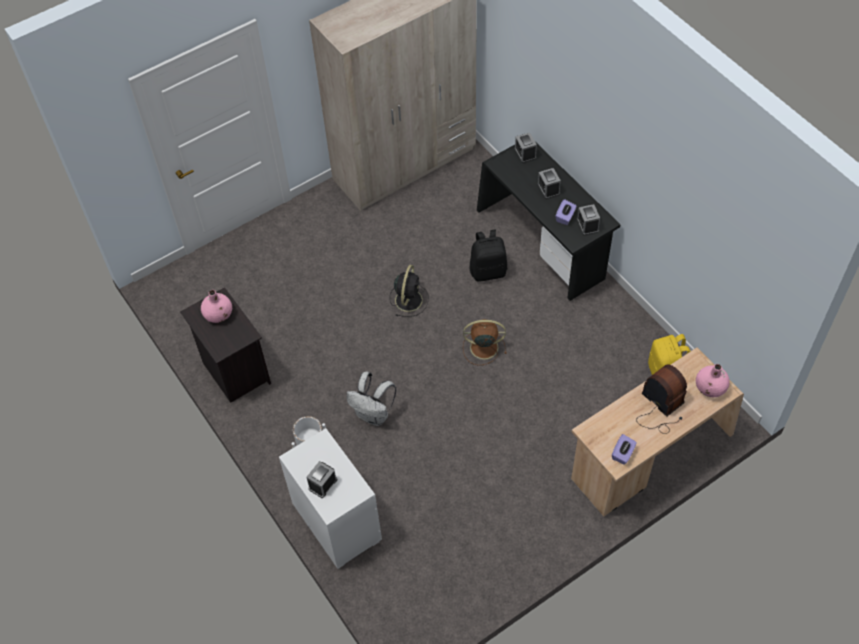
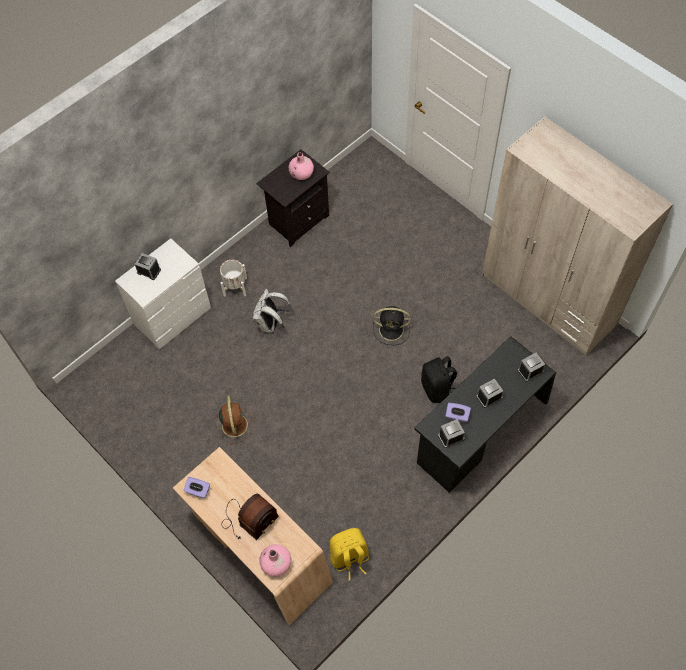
camera: 80 degrees right, 5 degrees up
(482, 347) = (351, 396): brown fan -> brown fan (234, 424)

